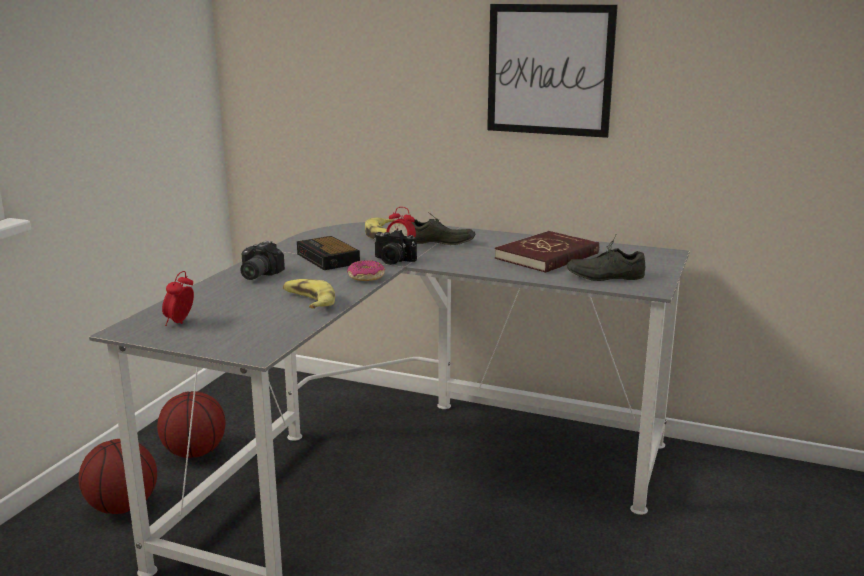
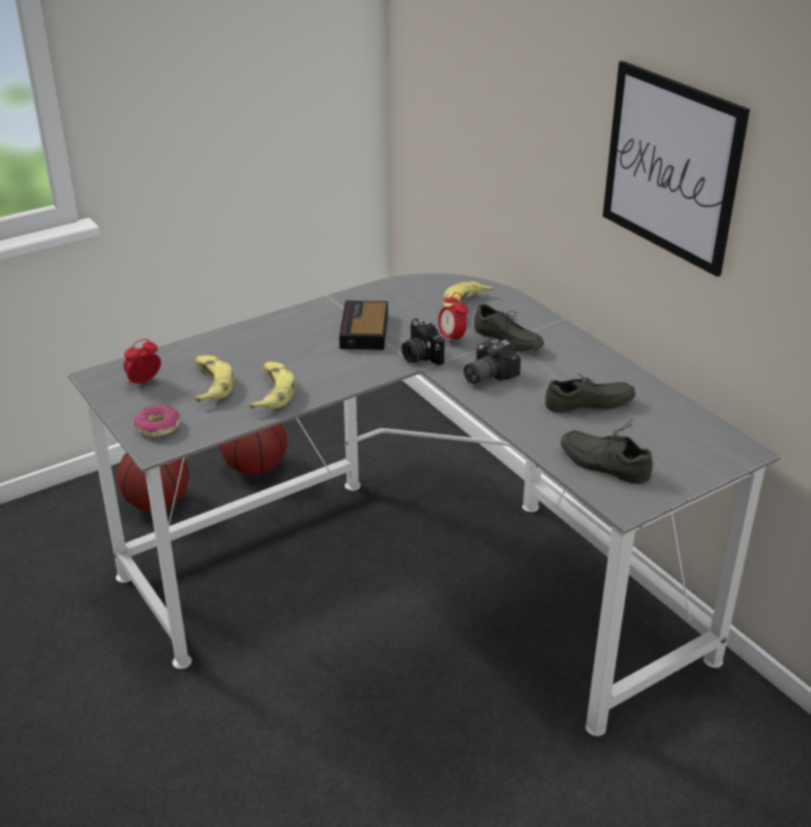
camera: 35 degrees right, 15 degrees up
(246, 310) = (210, 384): none -> banana
(256, 275) = (274, 335): camera -> camera (486, 375)
(366, 277) = (363, 374): donut -> donut (158, 427)
(547, 256) = (590, 405): red book -> grey shoe

